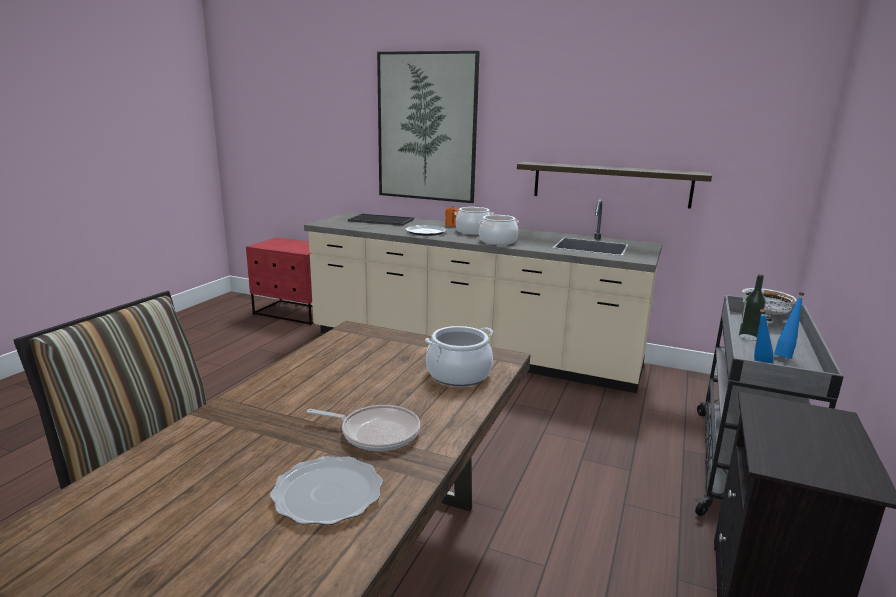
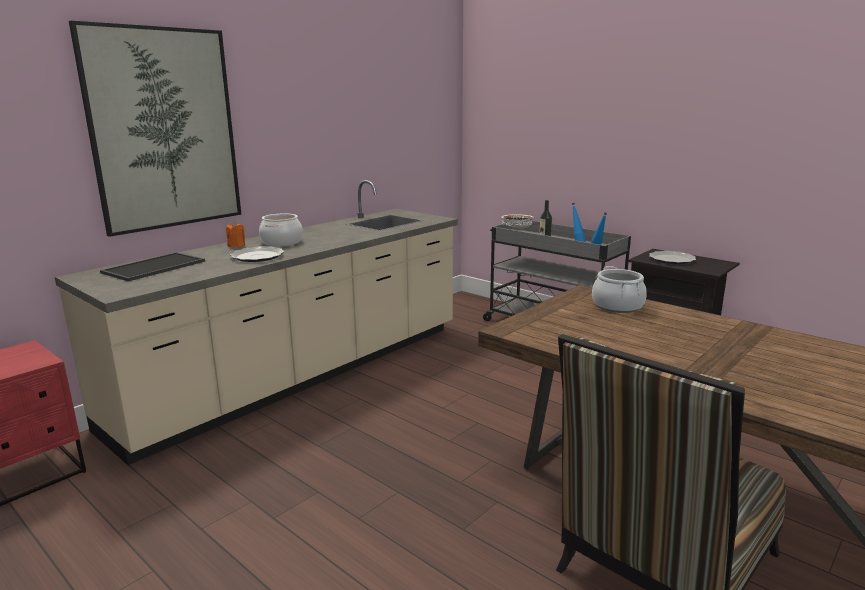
camera: 70 degrees left, 0 degrees up
(327, 494) = (801, 353): plate -> plate (671, 259)
(376, 433) = (716, 336): frying pan -> none
(497, 241) = (337, 240): cooking pot -> none
(610, 184) = (355, 165): shelf -> none

